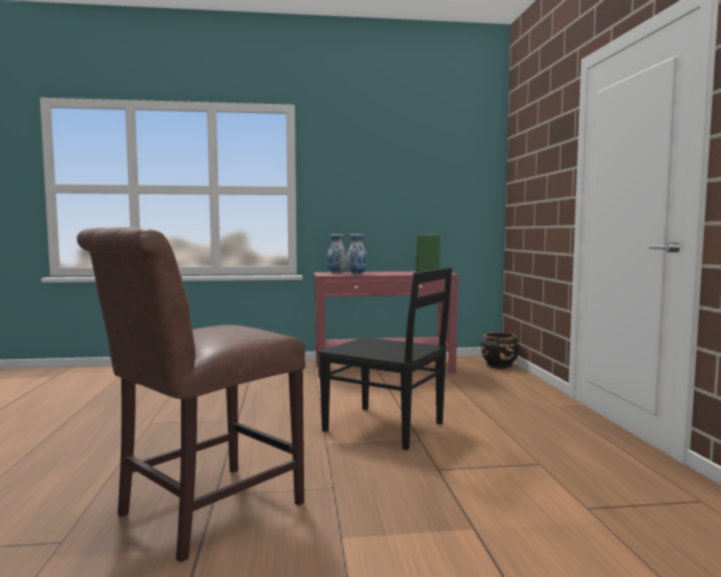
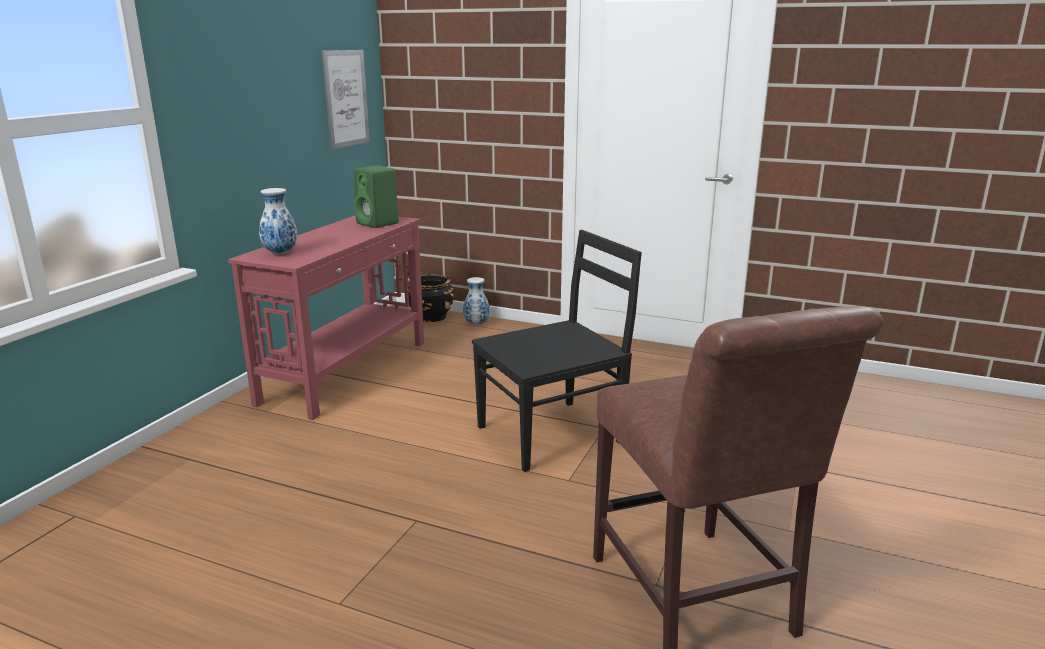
camera: 60 degrees left, 15 degrees up
(356, 274) = (322, 249): vase -> vase (476, 324)
(460, 195) = (346, 98): none -> picture

